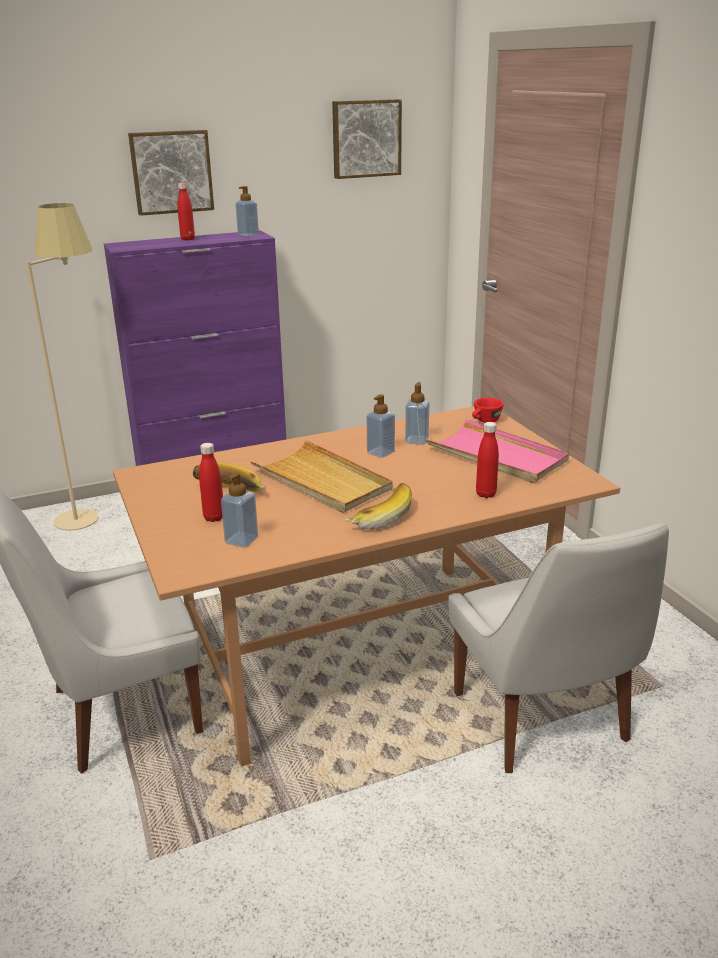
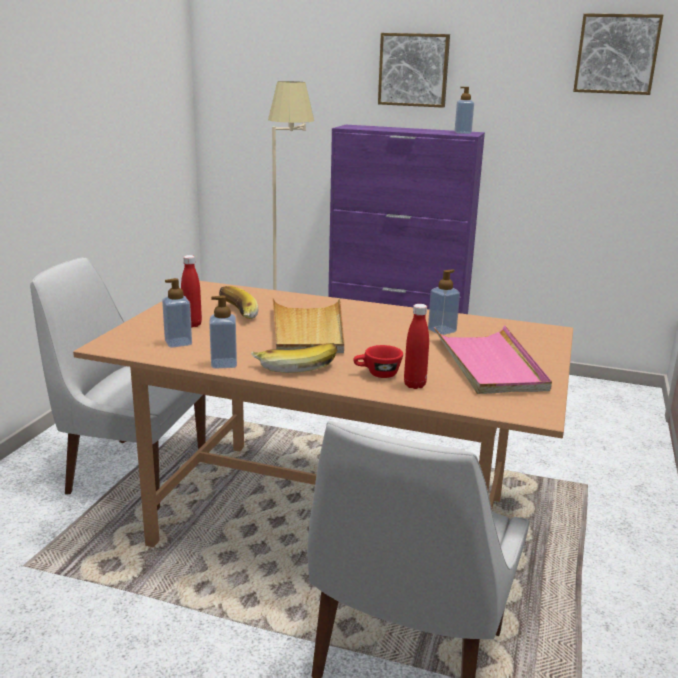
camera: 40 degrees right, 5 degrees down
(188, 239) = (408, 129): red bottle -> none
(380, 452) = (393, 328): soap dispenser -> soap dispenser (224, 364)
(485, 421) = (537, 338): red cup -> red cup (377, 374)

